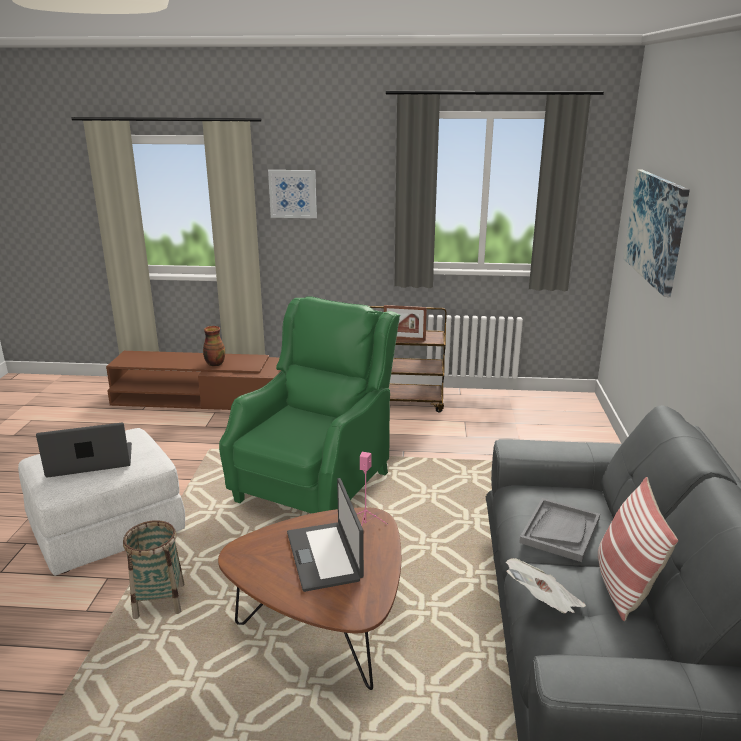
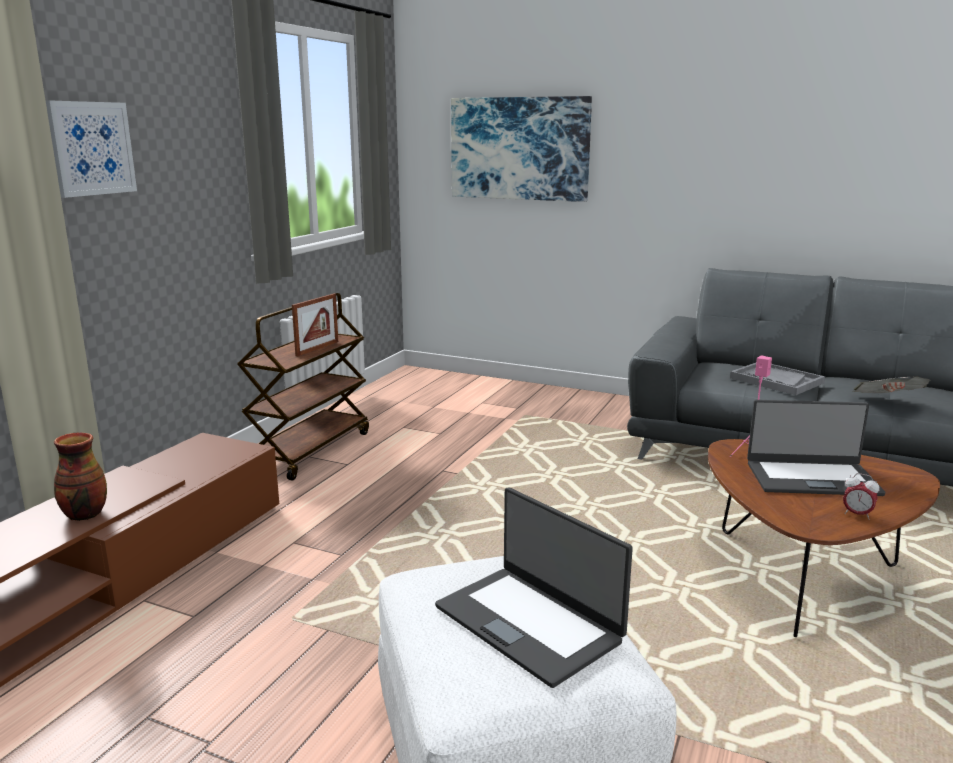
camera: 70 degrees left, 5 degrees down
(90, 462) = (529, 623): laptop -> laptop turned 45 degrees counterclockwise
(159, 601) = (741, 707): basket -> none
(262, 575) = (857, 515): none -> alarm clock
(315, 484) = (484, 538): green armchair -> none
(623, 585) = (852, 379): pillow -> none

